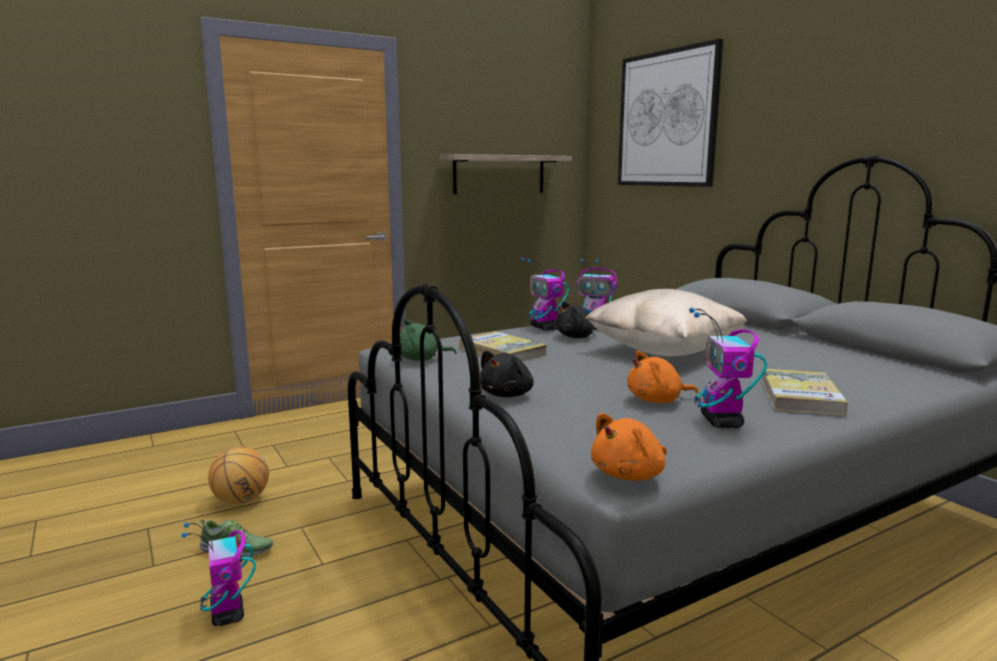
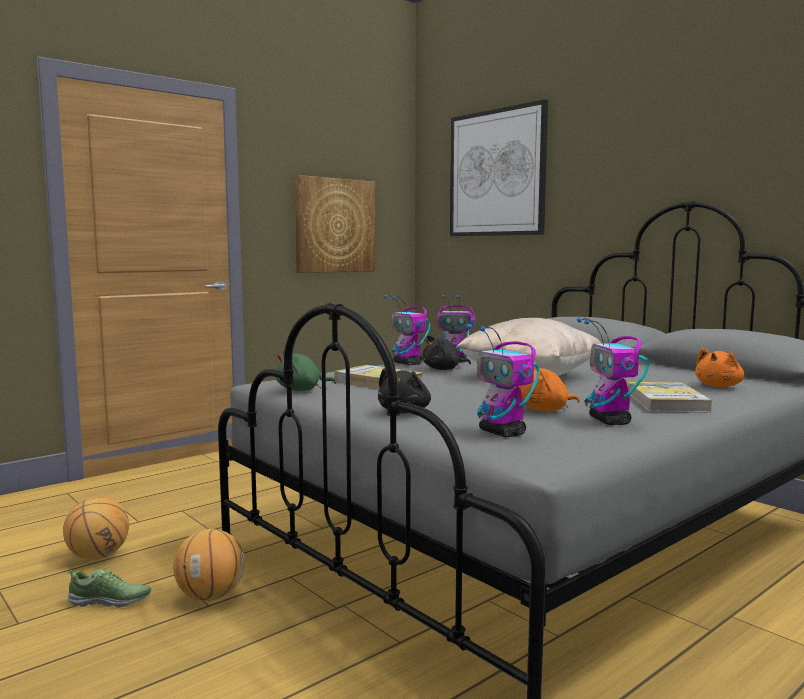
camera: 10 degrees left, 5 degrees down
(228, 615) = (121, 660): toy robot -> toy robot (503, 433)
(327, 554) = (211, 596): none -> basketball
(499, 174) = (335, 225): shelf -> picture
(630, 475) = (552, 459): orange plush toy -> orange plush toy (719, 386)

